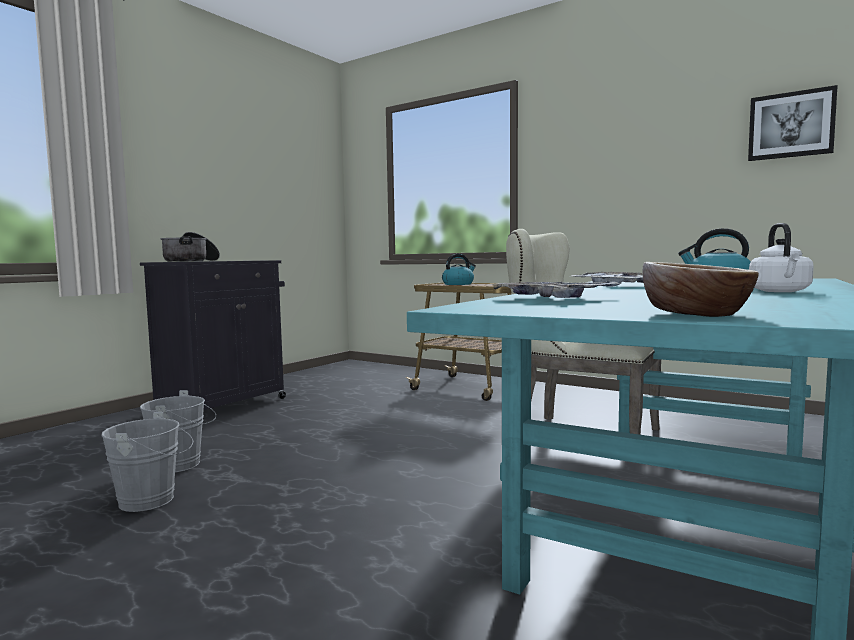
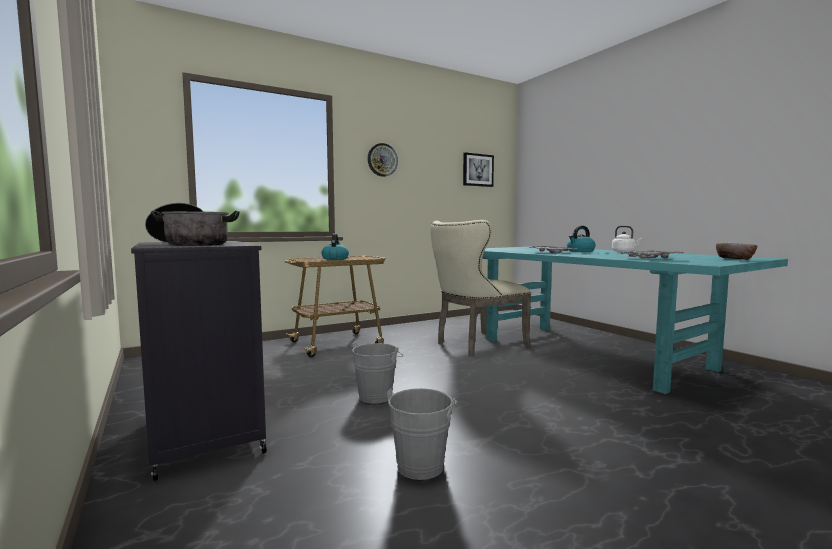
camera: 65 degrees left, 0 degrees up
(152, 500) = (515, 479): grey bucket -> grey bucket (377, 395)
(584, 147) = (382, 160): none -> wall clock

